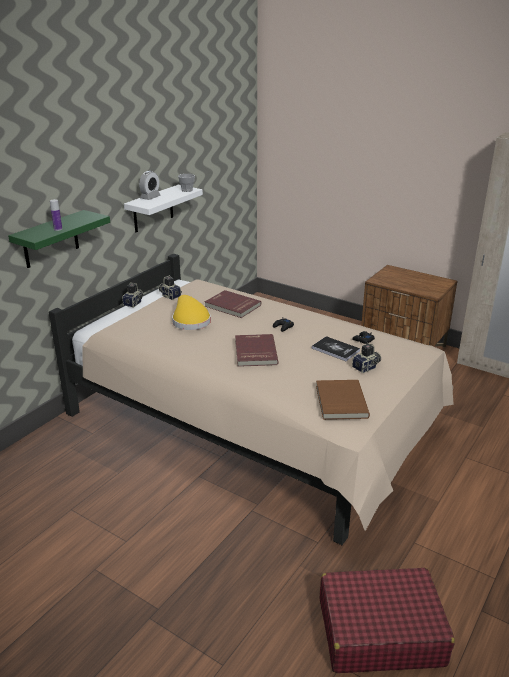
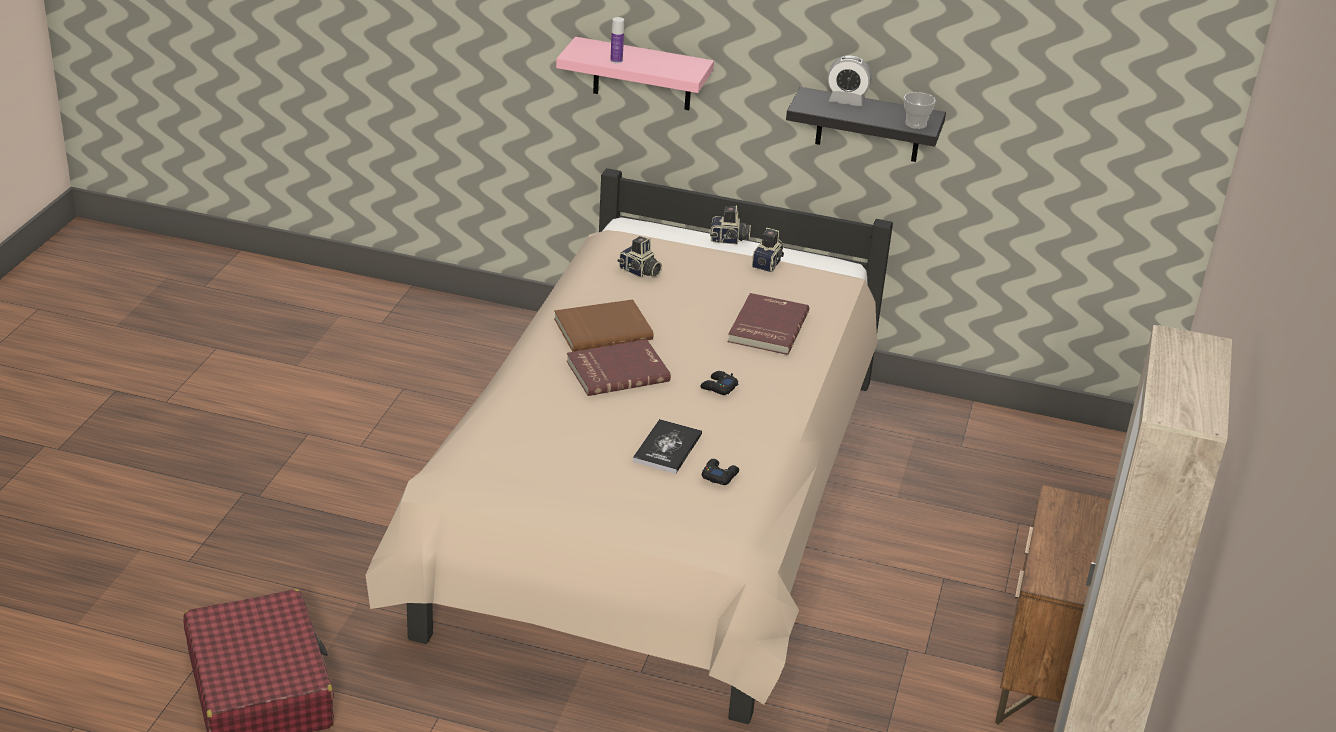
camera: 70 degrees right, 5 degrees up
(50, 239) = (642, 74): green shelf -> pink shelf
(153, 209) = (868, 125): white shelf -> black shelf
(190, 321) = (688, 297): yellow hat -> none
(340, 401) = (505, 465): brown book -> brown book (602, 328)
(367, 367) = (623, 485): camera -> camera (639, 272)

